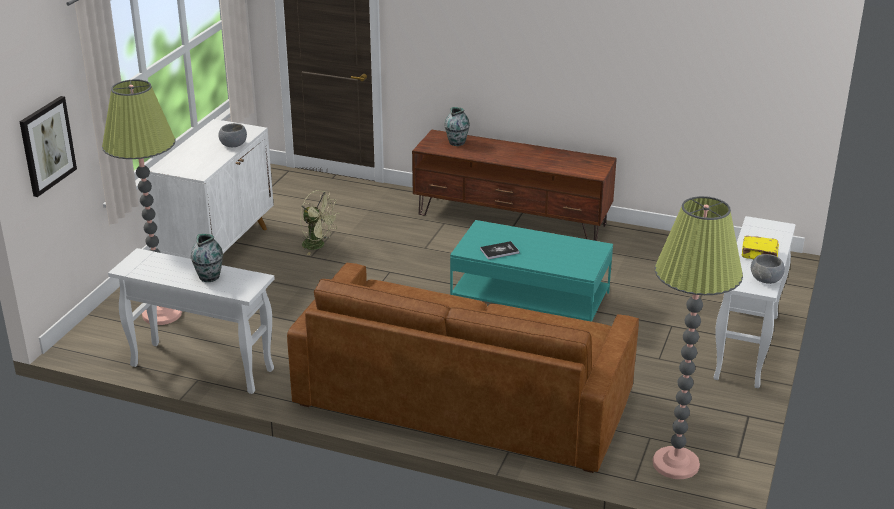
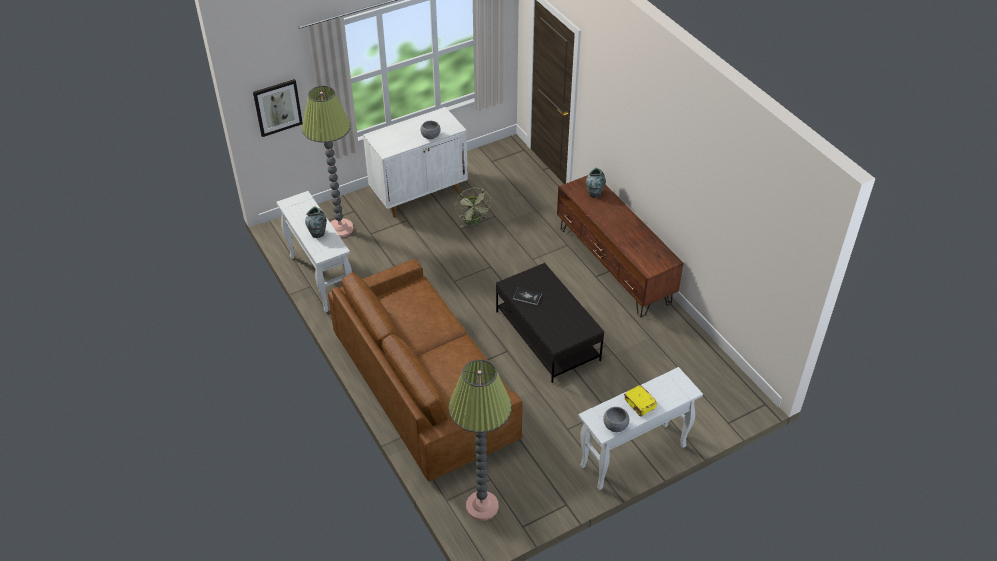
camera: 40 degrees right, 15 degrees up
(529, 298) = (547, 336): turquoise coffee table -> black coffee table

